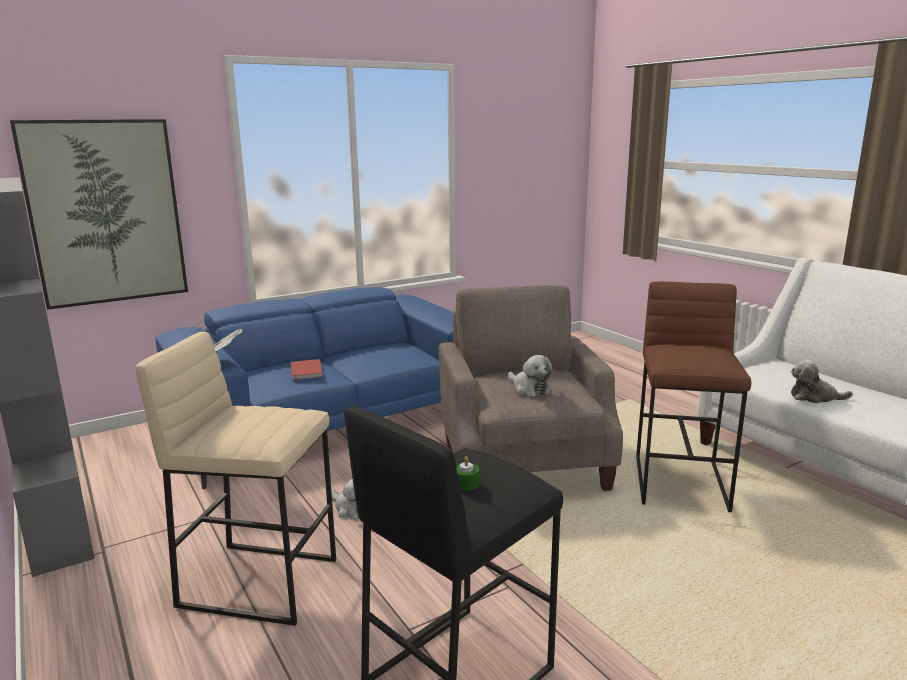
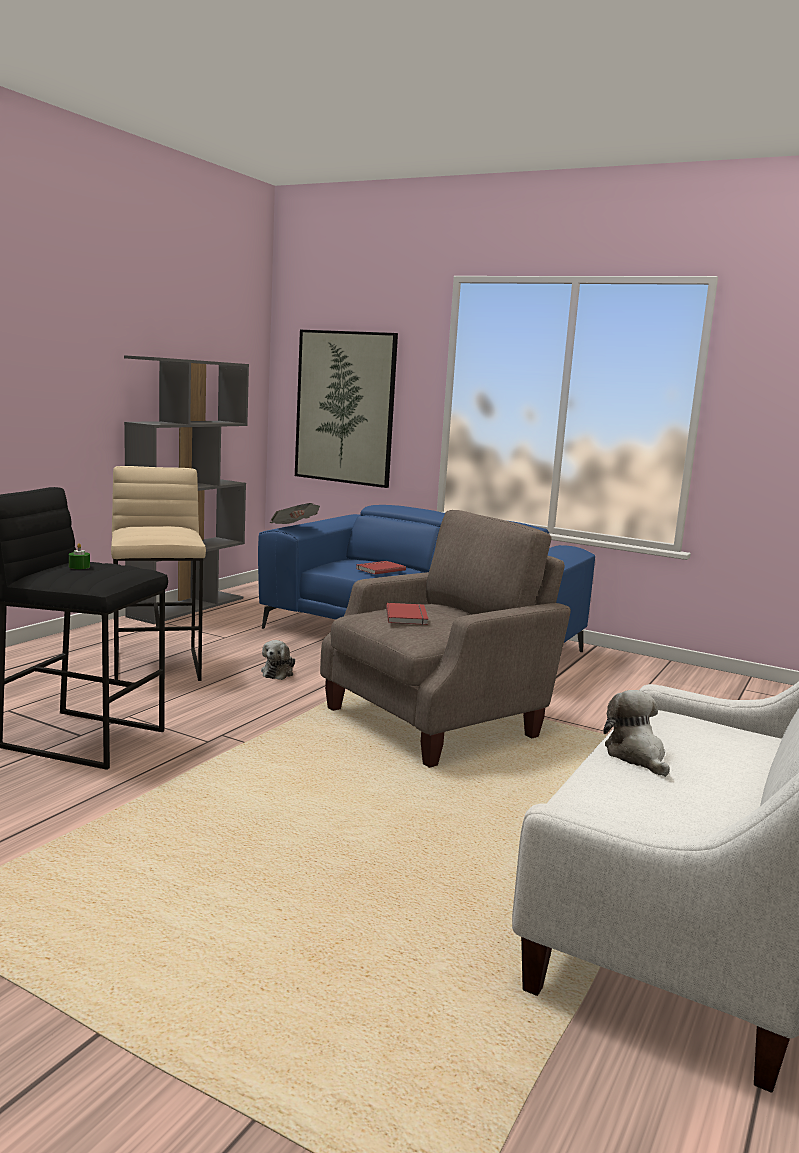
camera: 60 degrees right, 5 degrees down
(529, 389) = (408, 616): plush toy -> red book
(681, 483) = (498, 807): brown stool -> none

